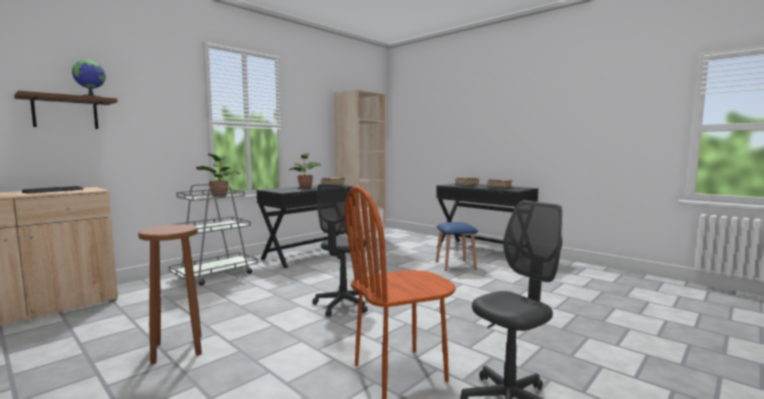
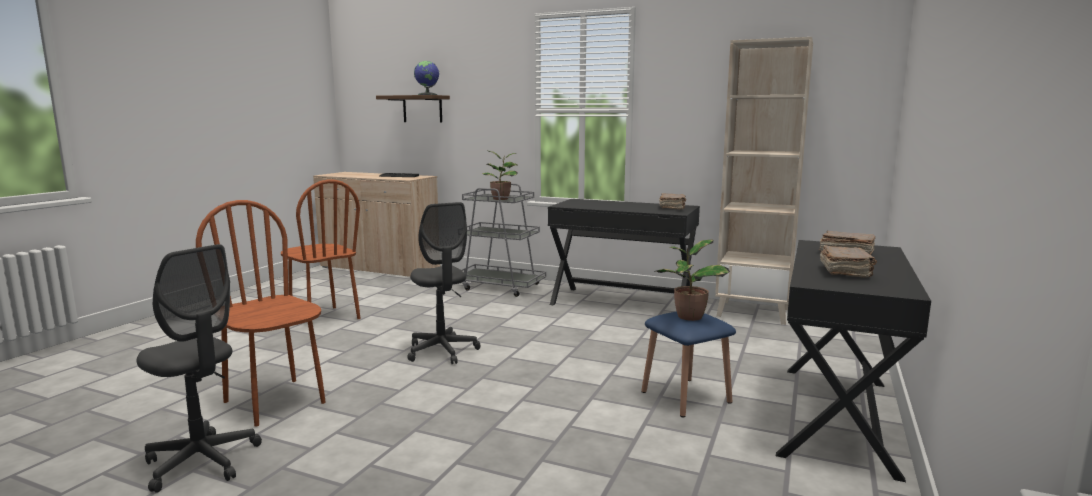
camera: 70 degrees right, 5 degrees up
(177, 349) = (323, 318): brown stool -> brown chair
(305, 187) = (624, 204): potted plant -> potted plant (688, 317)
(343, 305) = (442, 351): grey office chair -> grey office chair turned 120 degrees counterclockwise

